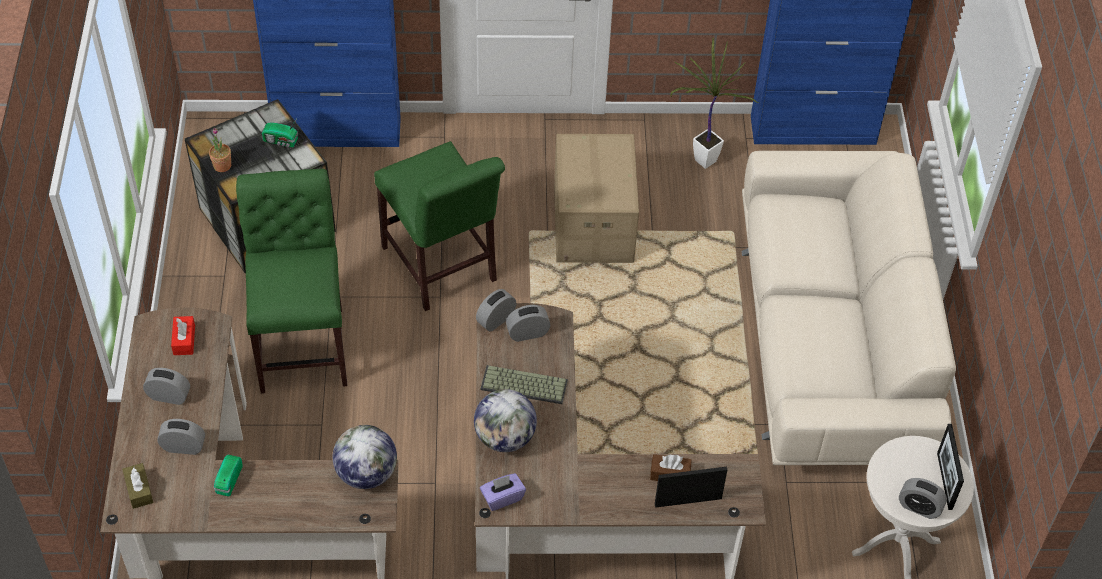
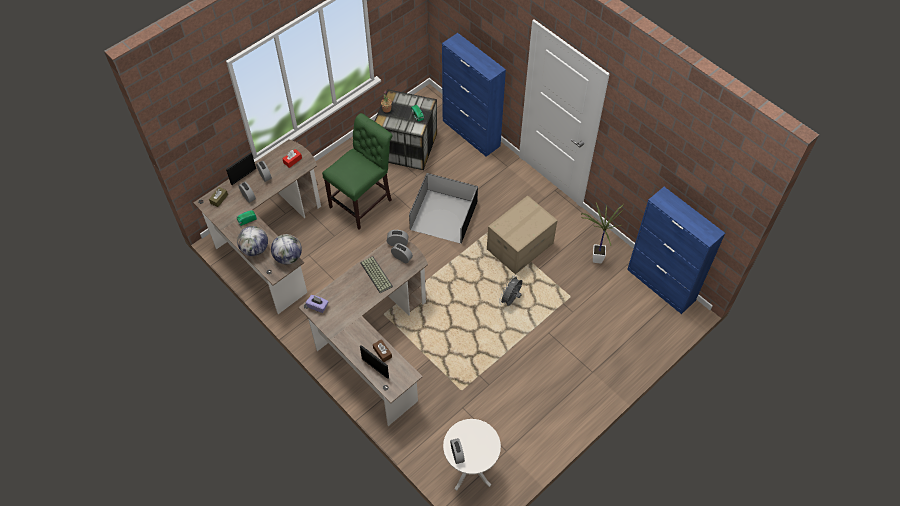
camera: 50 degrees right, 5 degrees up
(441, 268) = (443, 215): green chair -> black storage box
(505, 437) = (346, 287): globe -> globe (255, 249)
(669, 298) = (511, 300): none -> grey fan
(830, 343) = (550, 373): beige sofa -> none
(944, 481) = (480, 455): picture frame -> picture frame (243, 176)

